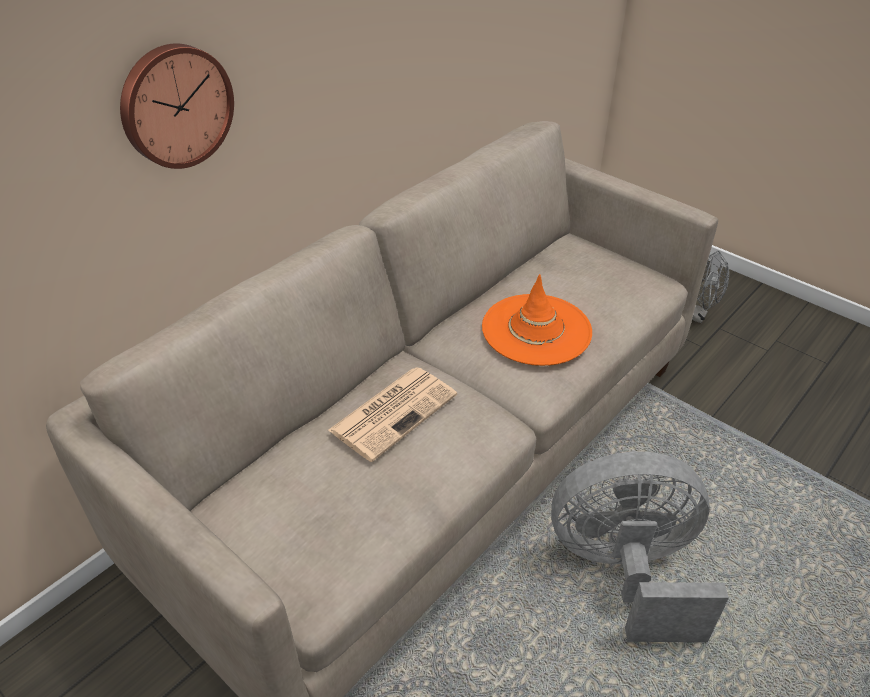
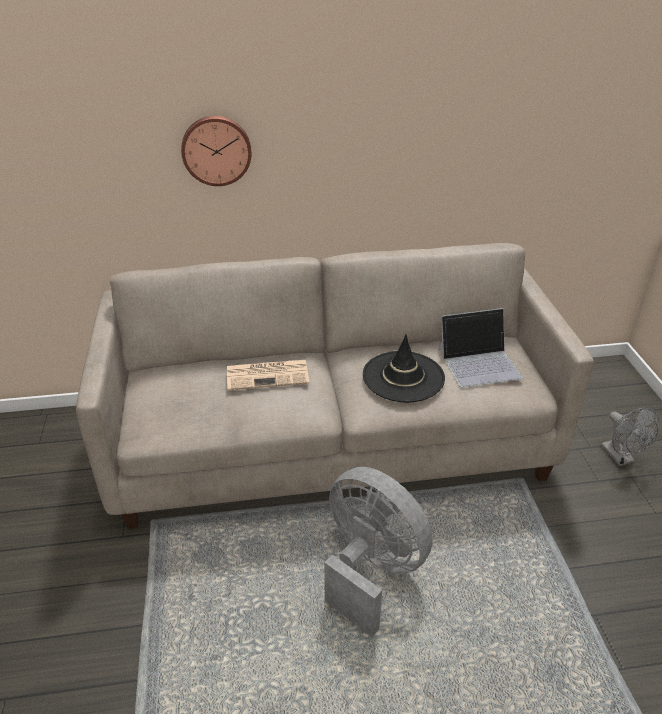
camera: 40 degrees right, 5 degrees down
(536, 330) = (403, 377): orange hat -> black hat
(585, 275) = (479, 362): none -> laptop

